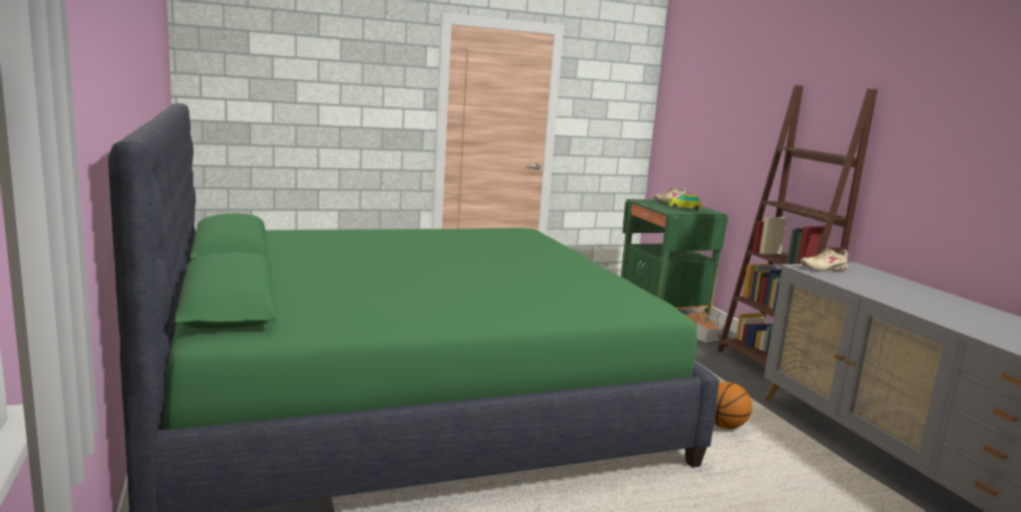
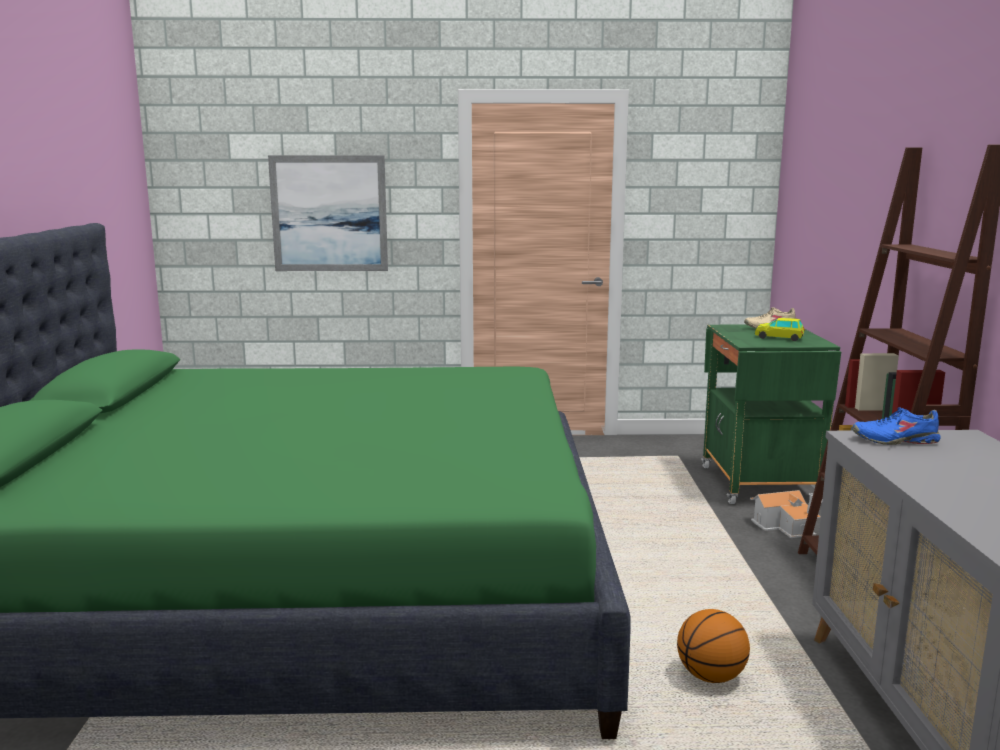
camera: 20 degrees right, 0 degrees up
(333, 104) = (329, 213): none -> picture
(823, 269) = (895, 440): beige shoe -> blue shoe

